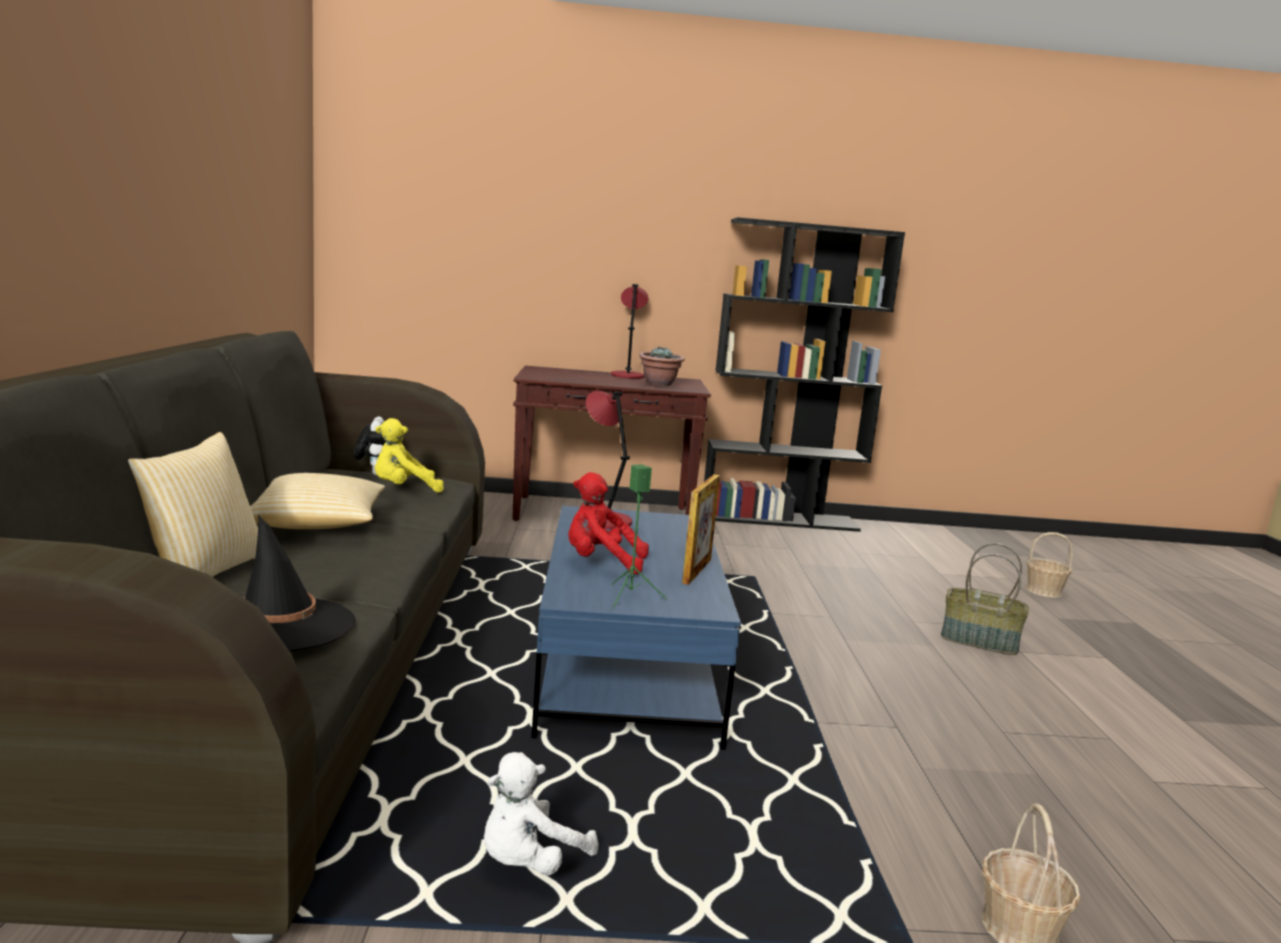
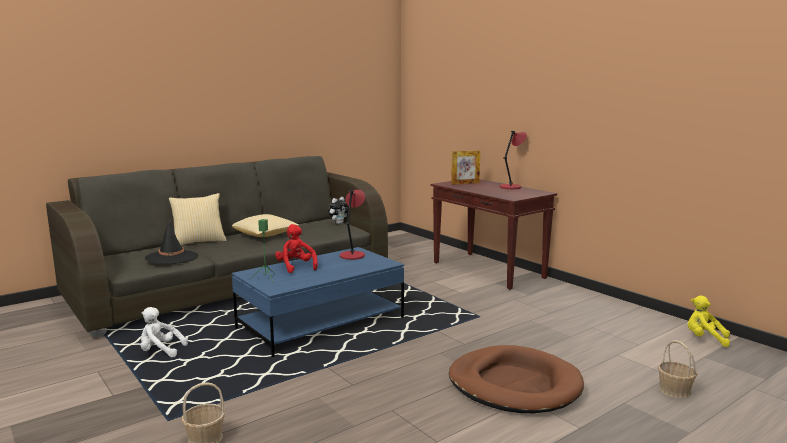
camera: 55 degrees right, 0 degrees up
(404, 490) = (329, 230): yellow plush toy -> yellow plush toy (705, 339)
(659, 384) = (507, 193): potted plant -> none
(697, 571) = (317, 279): picture frame -> picture frame (465, 183)
(779, 519) = (597, 298): black bookcase -> none
(978, 641) = (514, 385): basket -> brown dog bed

